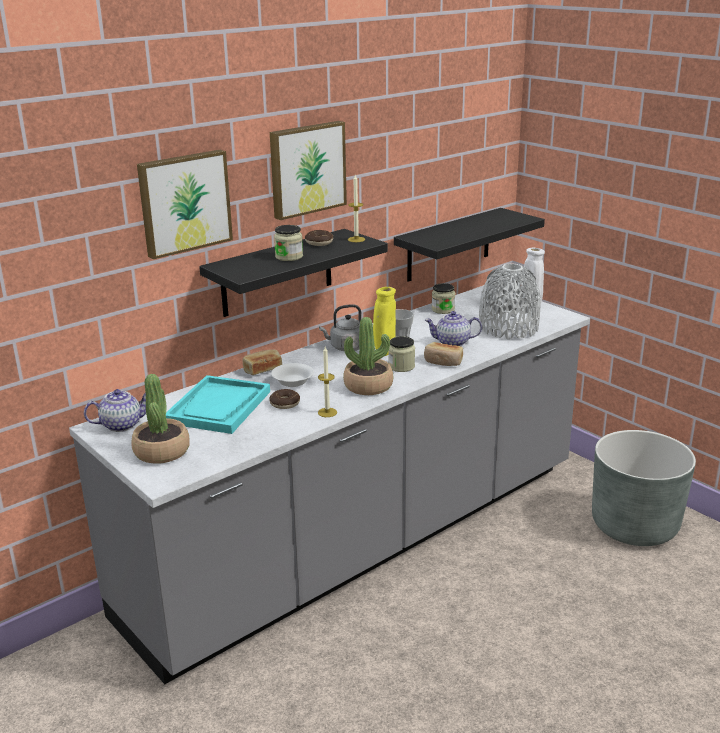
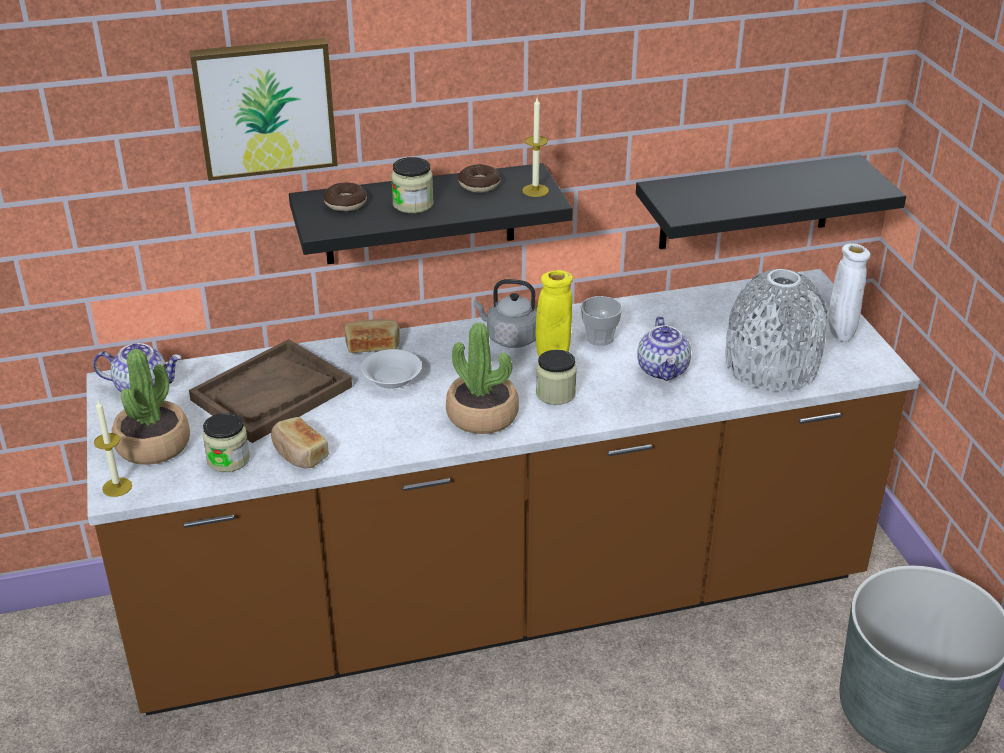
camera: 25 degrees right, 10 degrees up
(219, 407) = (271, 394): turquoise tray -> brown tray
(285, 404) = (353, 413): donut -> donut (345, 204)
(306, 169) = (477, 73): picture -> none
(327, 412) = (393, 445): candle -> candle (117, 487)
(362, 540) = (502, 600): grey counter -> brown counter
(443, 309) = (704, 303): jar -> jar (228, 459)
(443, 362) = (620, 402): bread -> bread (299, 454)
(452, 343) = (663, 370): teapot -> teapot turned 120 degrees counterclockwise

